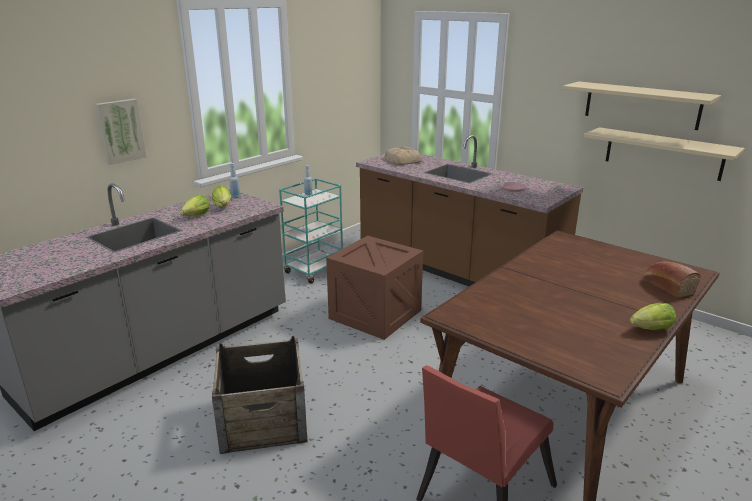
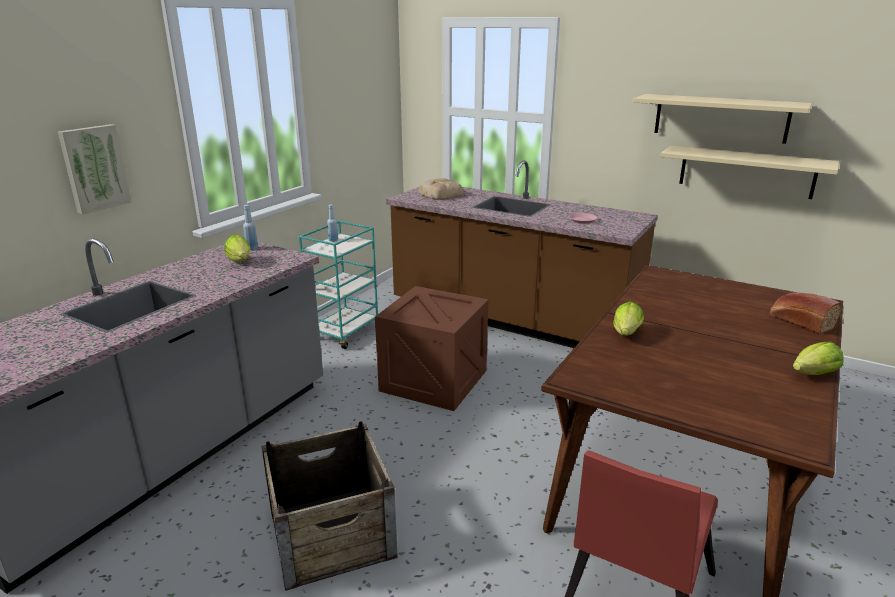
camera: 10 degrees left, 0 degrees up
(195, 217) = (207, 276): lettuce -> lettuce (626, 334)

